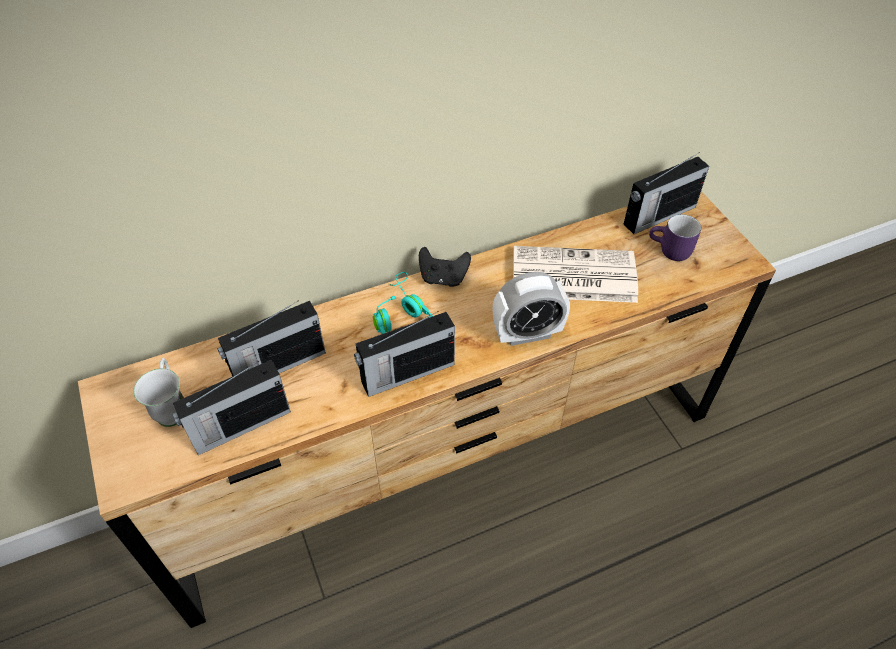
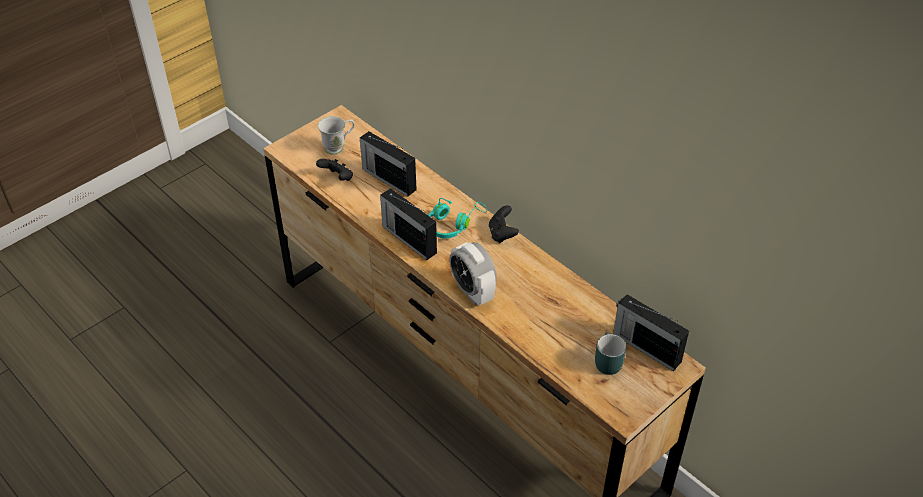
camera: 70 degrees right, 5 degrees down
(239, 426) = (337, 178): radio -> black game controller
(571, 276) = (543, 304): newspaper -> none
(670, 251) = (605, 361): purple mug -> turquoise mug

